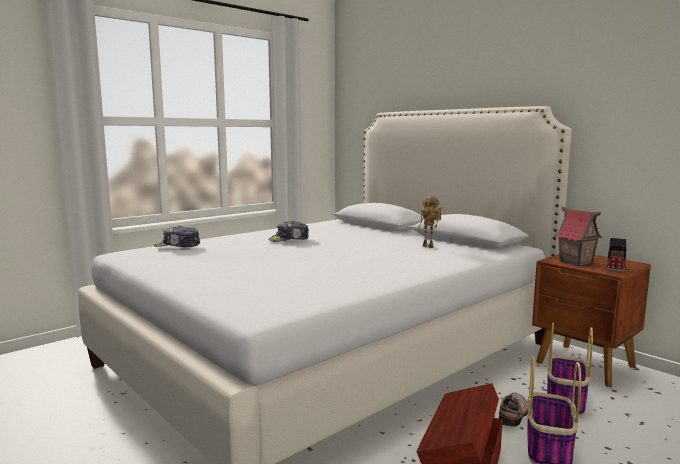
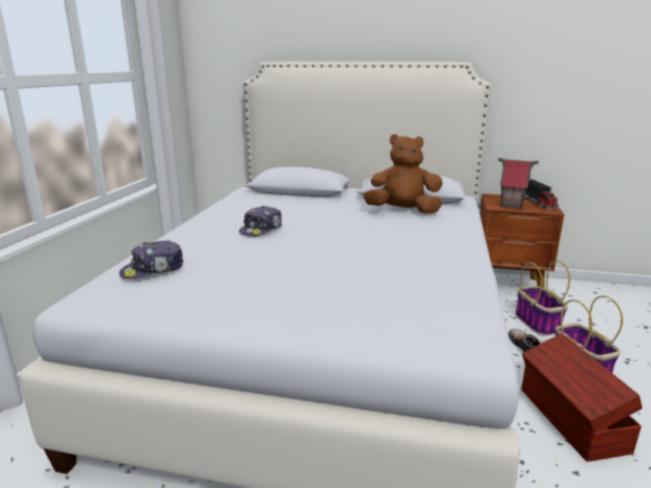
camera: 35 degrees left, 10 degrees up
(429, 246) = (403, 211): toy robot -> brown plush toy

